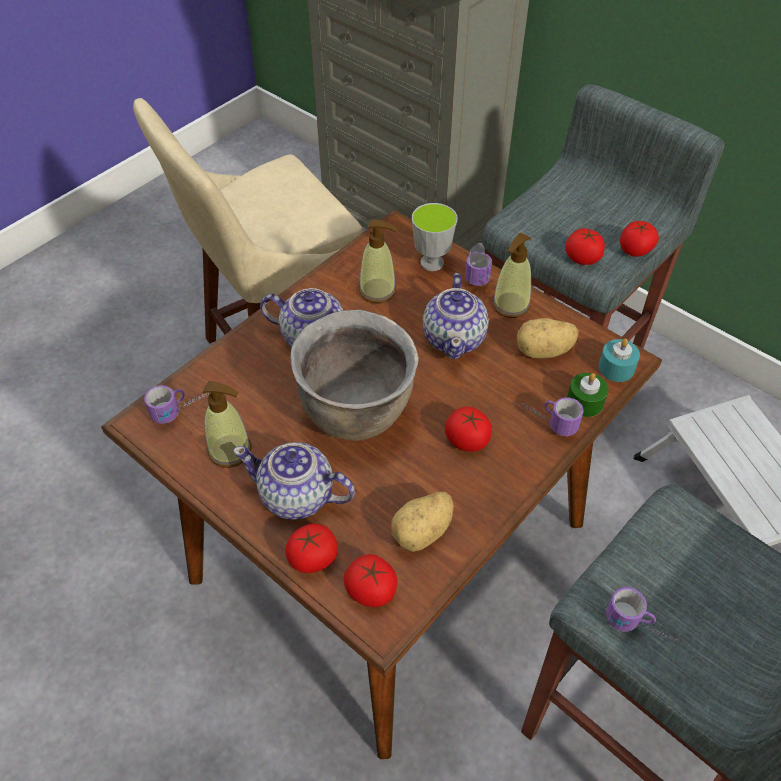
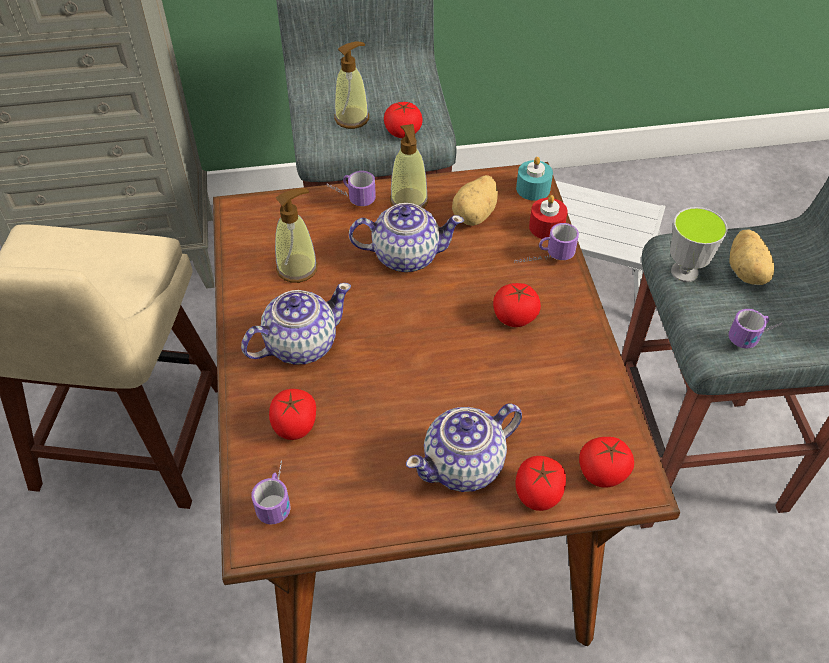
camera: 50 degrees left, 0 degrees up
(230, 450) = (366, 485): soap dispenser -> soap dispenser (352, 118)
(357, 412) = (415, 367): brown cooking pot -> none
(423, 532) = (577, 403): potato -> potato (747, 272)
(432, 263) = (307, 214): cup -> cup (684, 272)
(455, 338) = (405, 255): teapot -> teapot turned 45 degrees counterclockwise
(584, 402) = (546, 227): green candle -> red candle
(635, 250) = (428, 101): tomato -> tomato (295, 425)

